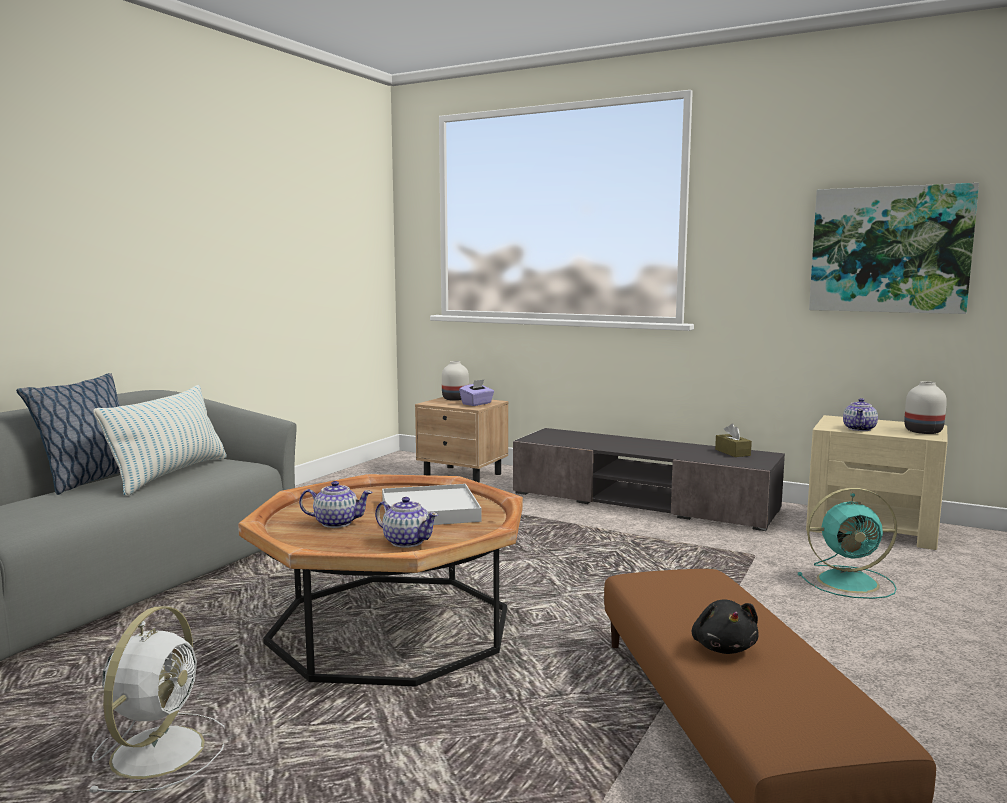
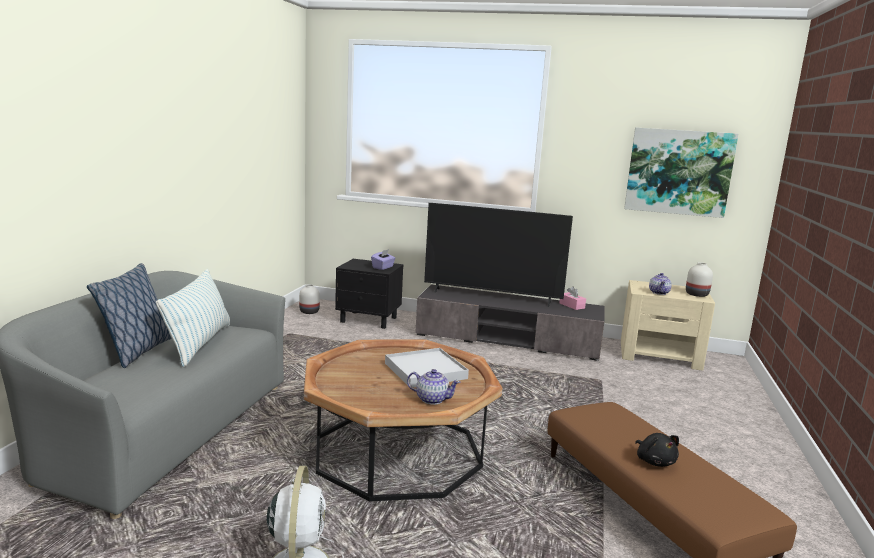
camera: 15 degrees left, 5 degrees up
(336, 523) = (368, 385): teapot -> none
(456, 399) = (363, 262): white vase -> white vase (310, 312)
(463, 475) = (369, 320): beige nightstand -> black nightstand
(619, 442) = (491, 297): none -> television
(732, 452) = (572, 305): brown tissue box -> pink tissue box
(850, 582) = (666, 397): turquoise fan -> none

